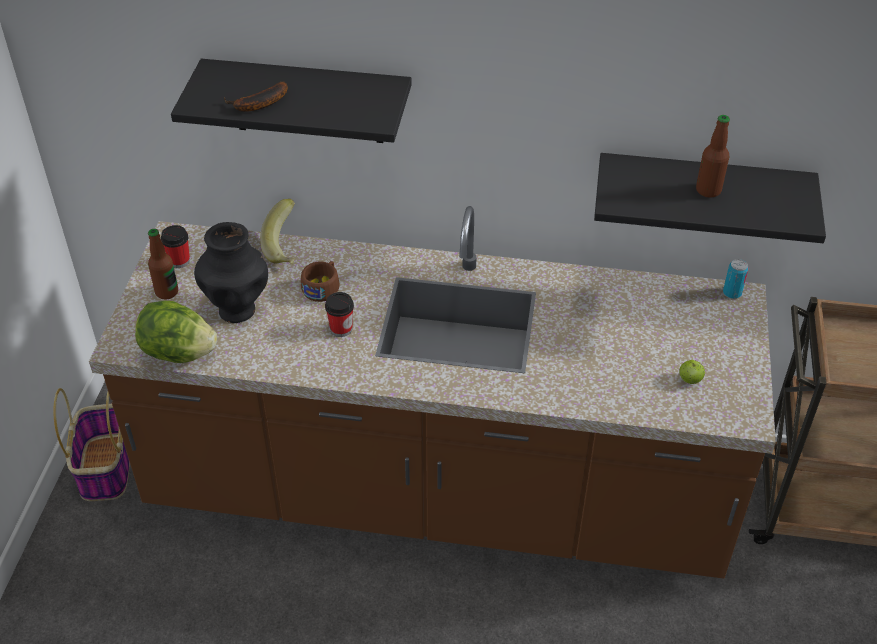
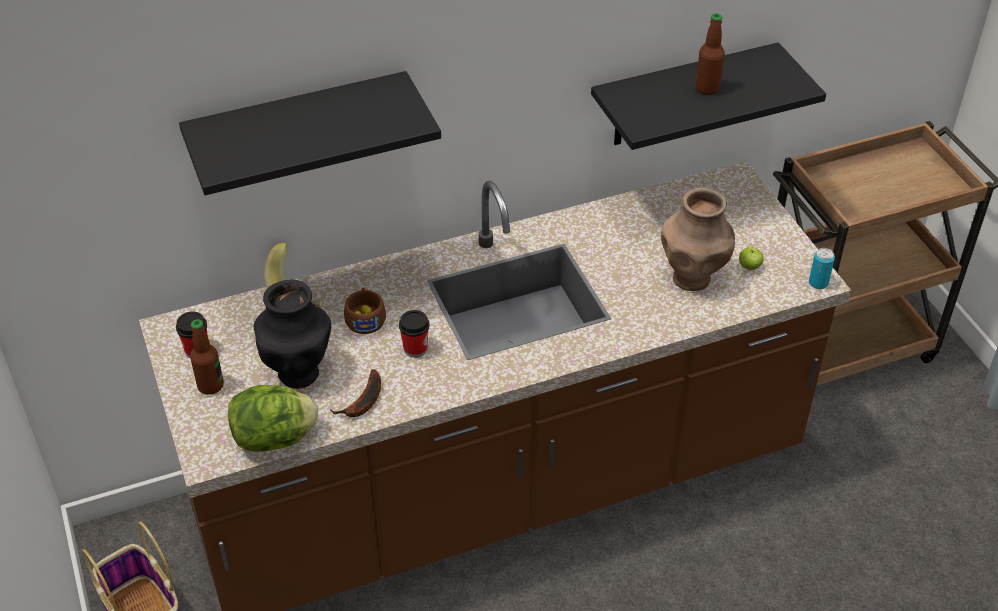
camera: 30 degrees left, 0 degrees up
(258, 104) = (284, 147): banana -> banana (363, 402)
(627, 368) = (692, 278): none -> brown vase
(732, 293) = (726, 179): can -> can (818, 283)

